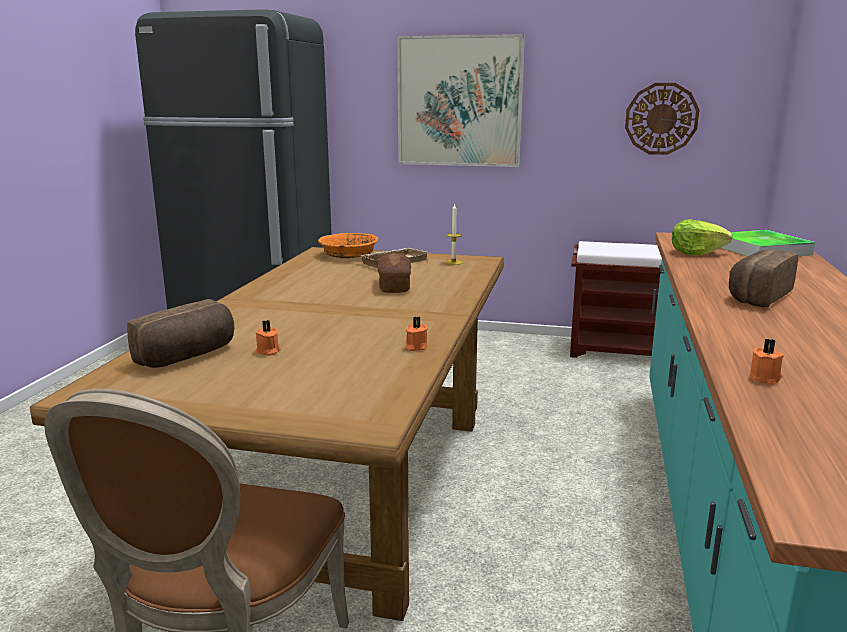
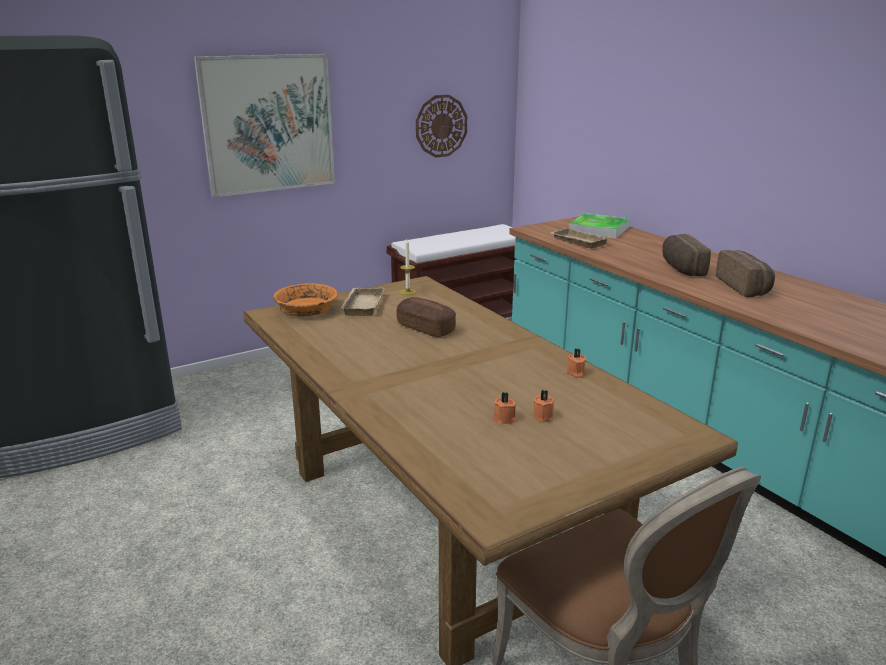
camera: 45 degrees left, 5 degrees up
(188, 356) = (466, 450): bread -> bread (745, 287)
(696, 253) = (577, 242): lettuce -> beige tray
(766, 378) = (805, 322): orange candle -> orange candle (543, 416)

